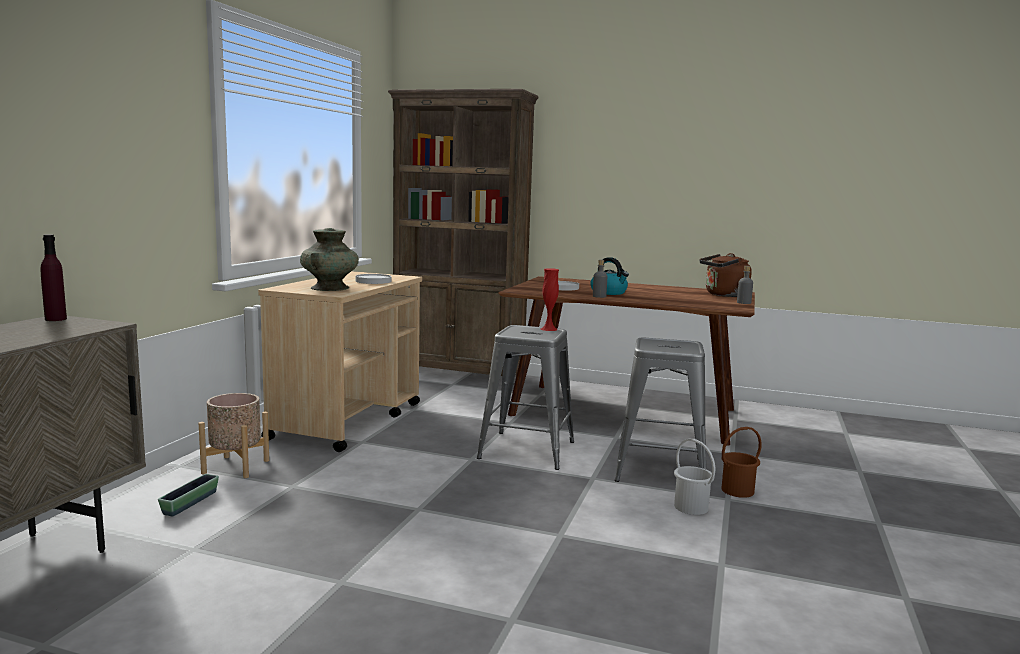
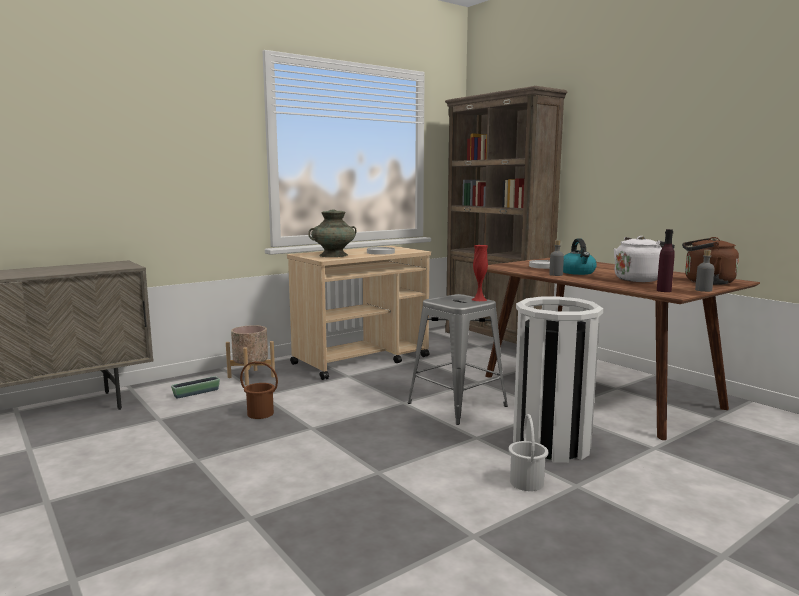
camera: 35 degrees right, 0 degrees up
(55, 319) = (118, 262): purple bottle -> purple bottle (663, 290)
(660, 469) = (551, 445): grey stool -> white trash can
(674, 296) = (639, 279): none -> white kettle
(737, 490) = (600, 481): brown bucket -> brown bucket (260, 413)

